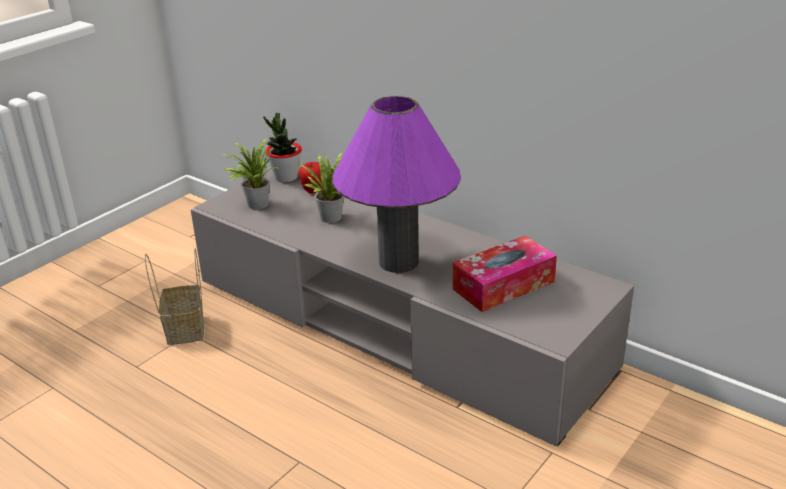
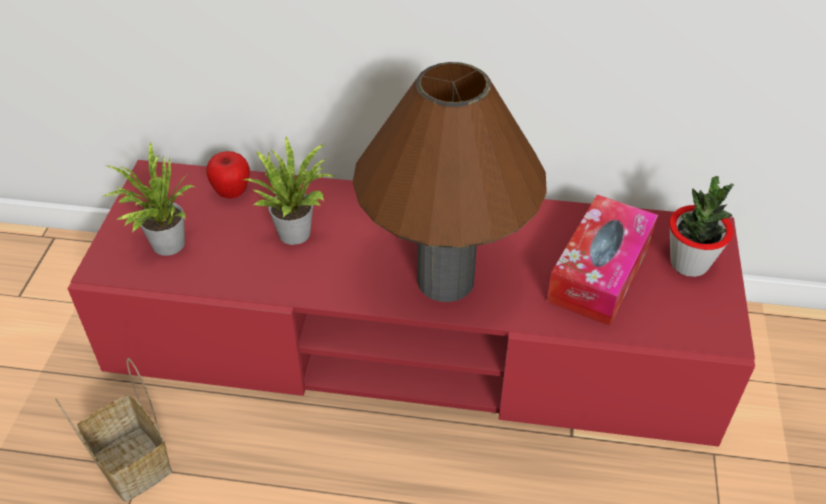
camera: 30 degrees left, 15 degrees up
(286, 177) = (171, 180): potted plant -> potted plant (689, 263)
(395, 324) = (413, 340): grey tv stand -> red tv stand
(398, 262) = (445, 280): purple table lamp -> brown table lamp

